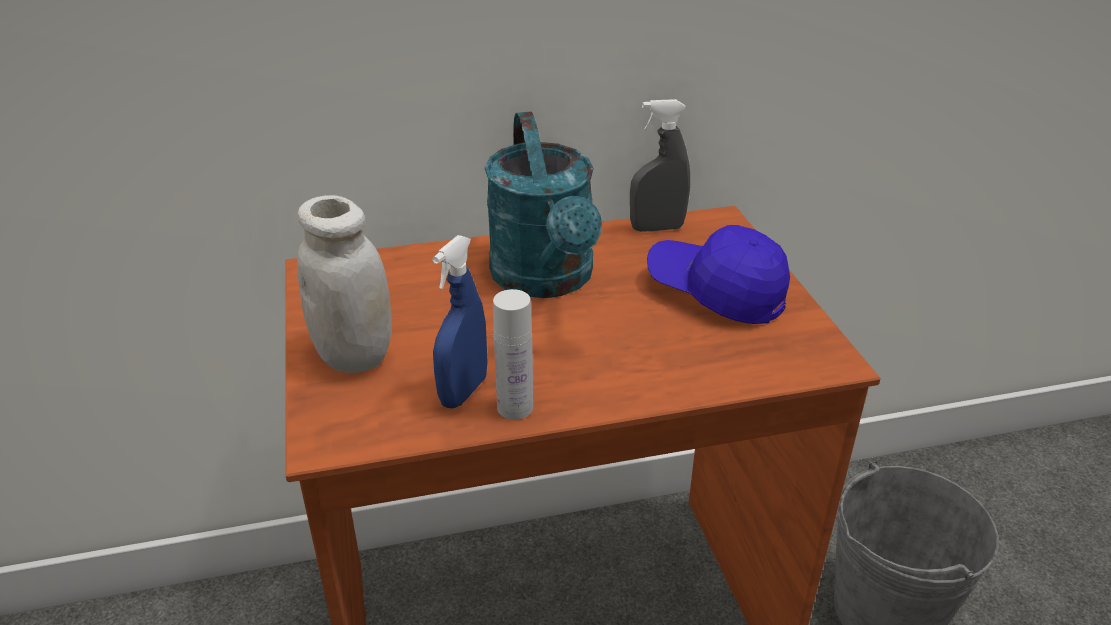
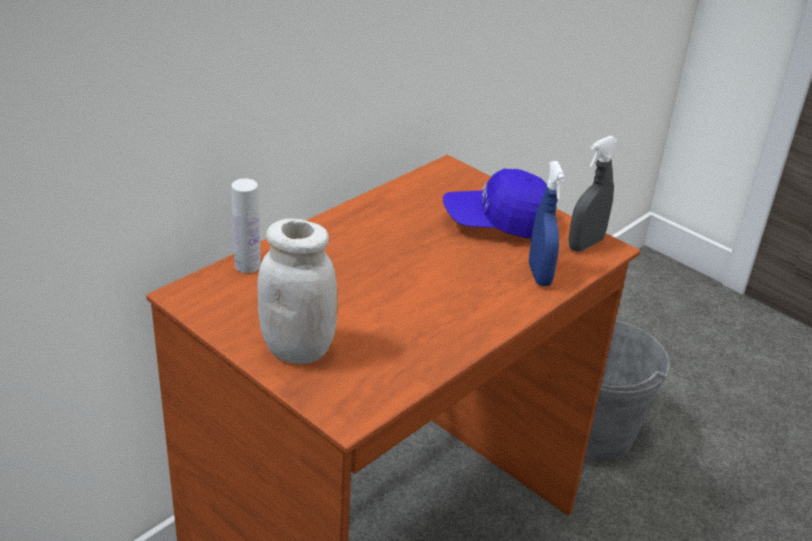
camera: 35 degrees left, 0 degrees up
(463, 391) = (406, 346): blue spray bottle -> blue spray bottle (539, 275)
(515, 407) = (451, 344): white bottle -> white bottle (247, 265)
(547, 280) = (376, 248): turquoise watering can -> none
(657, 228) = (412, 186): grey spray bottle -> grey spray bottle (585, 244)

